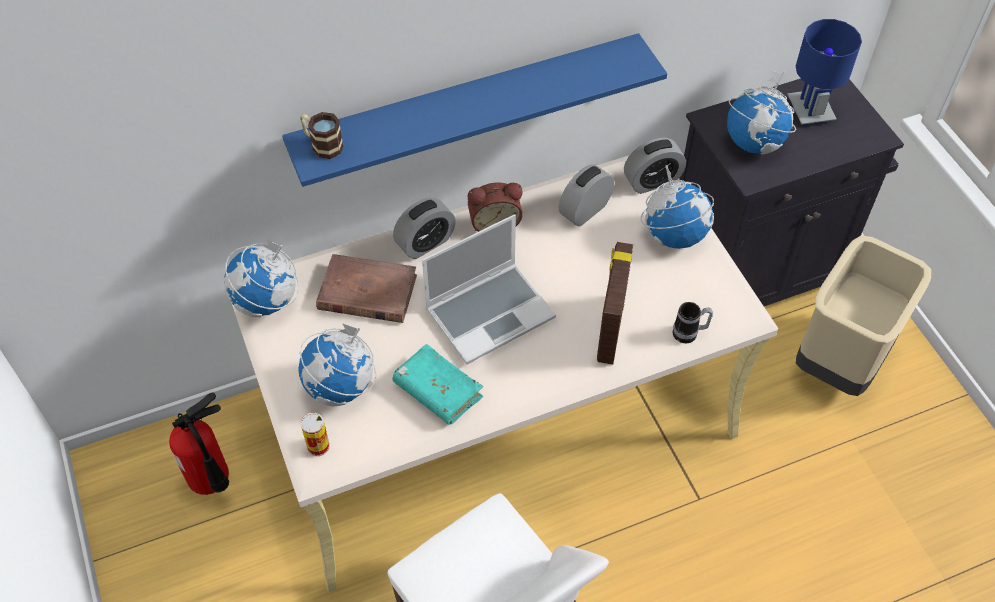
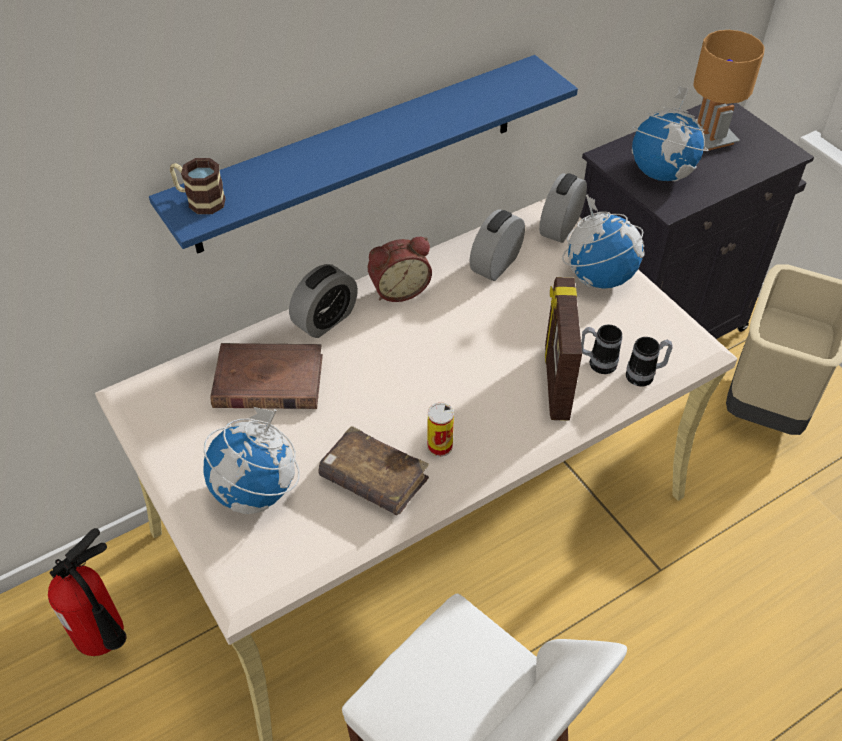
camera: 10 degrees left, 5 degrees down
(267, 301) = (150, 407): globe -> none
(318, 446) = (241, 565): can -> can (440, 446)
(437, 391) = (373, 479): turquoise book -> brown book
(490, 312) = (416, 383): laptop -> none
(650, 316) = (597, 363): none -> mug
(652, 181) = (560, 227): alarm clock -> alarm clock turned 150 degrees clockwise
(811, 110) = (710, 136): blue table lamp -> brown table lamp

